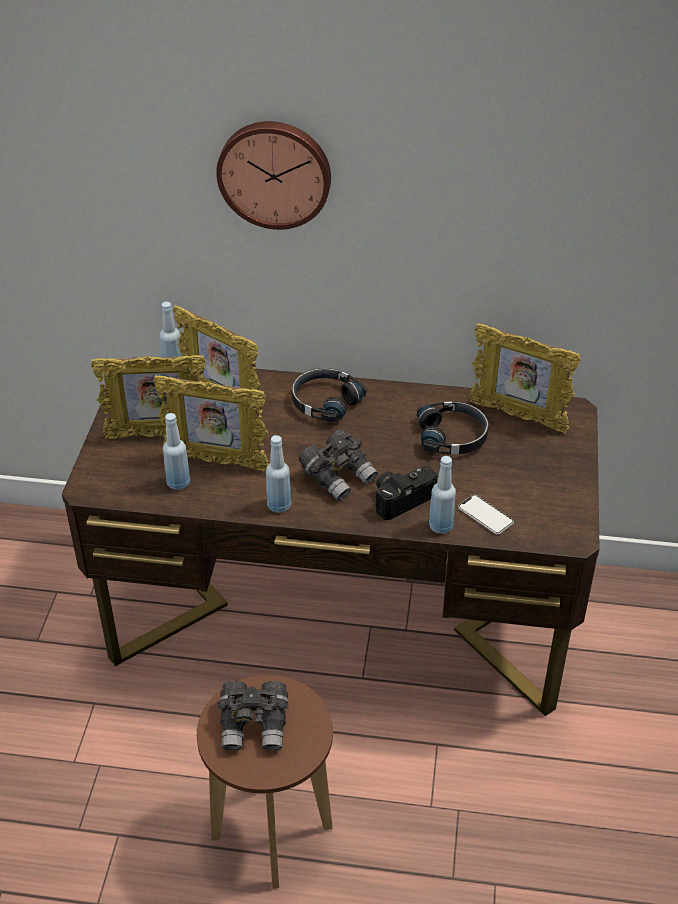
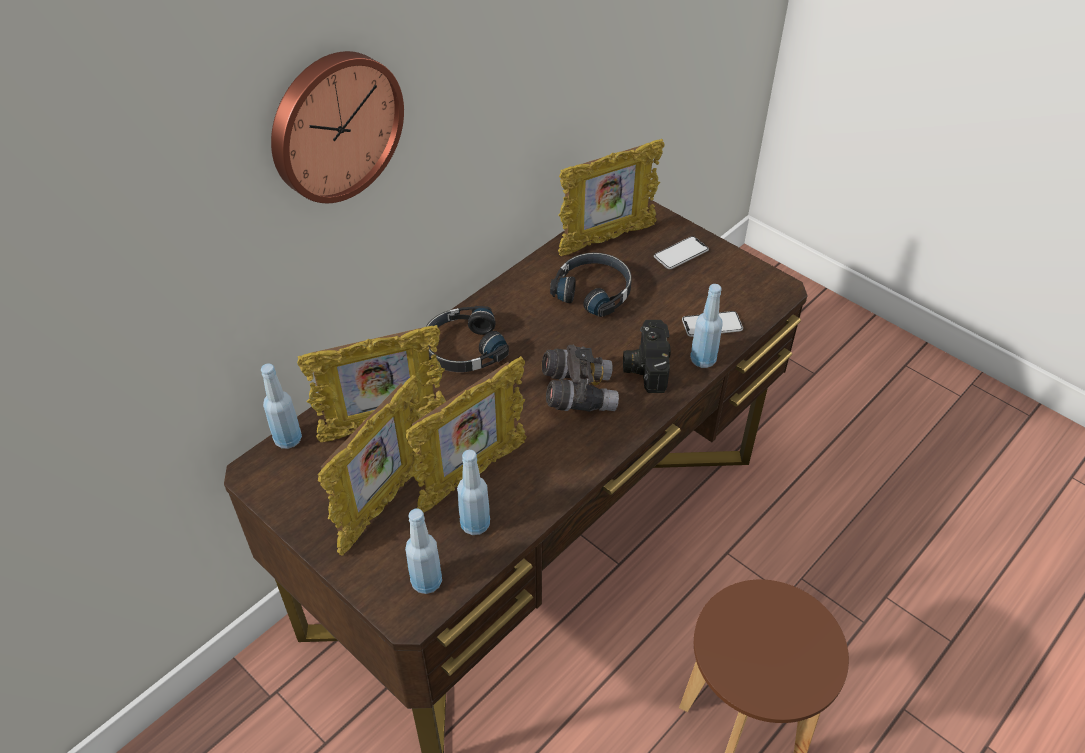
camera: 55 degrees left, 5 degrees up
(255, 725) = (761, 651): grey binoculars -> none
(279, 506) = (580, 459): blue bottle -> blue bottle (426, 582)
(549, 463) = (681, 254): none -> phone

